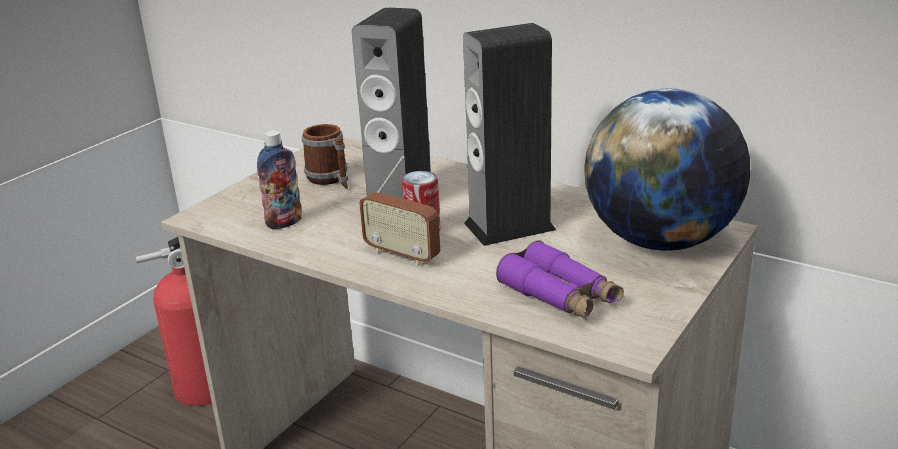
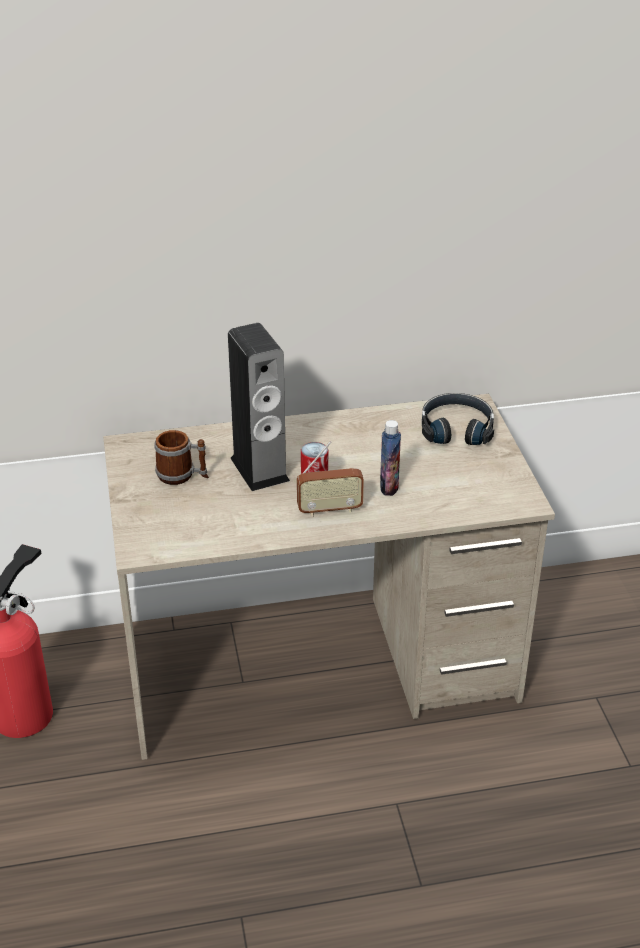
camera: 45 degrees left, 10 degrees up
(284, 222) = (211, 525): bottle -> bottle (389, 487)
(509, 226) = (360, 458): speaker -> none
(560, 296) = (455, 491): purple binoculars -> none
(661, 241) = (456, 428): globe -> black headphones

